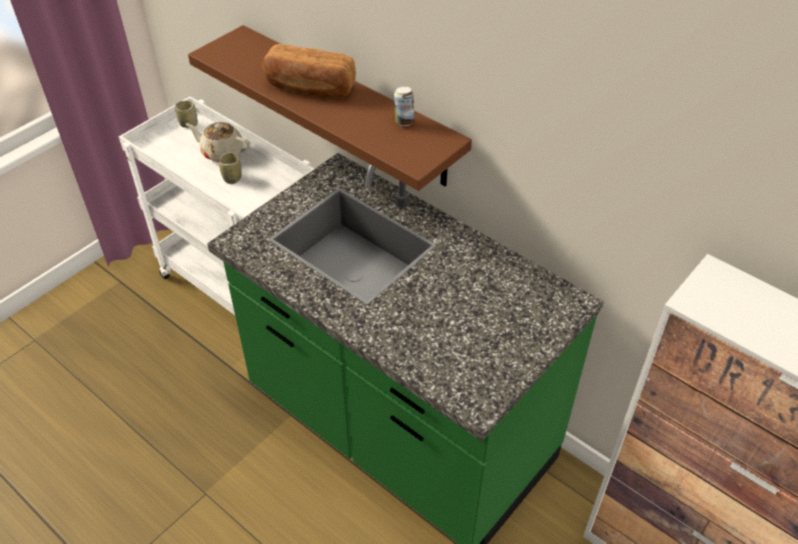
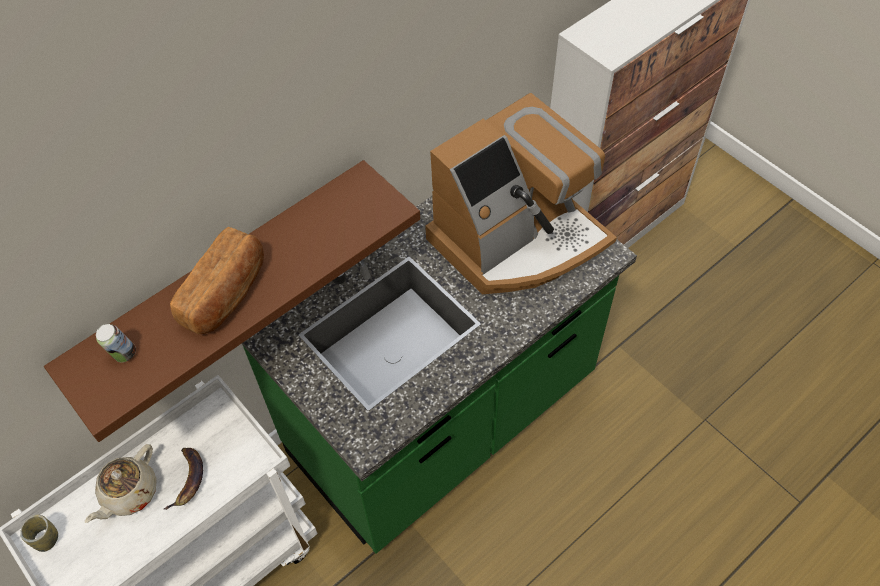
camera: 80 degrees left, 10 degrees up
(232, 178) = (188, 480): cup -> banana
(404, 122) = (320, 211): can -> can (123, 354)
(477, 324) = (518, 239): none -> coffee machine

